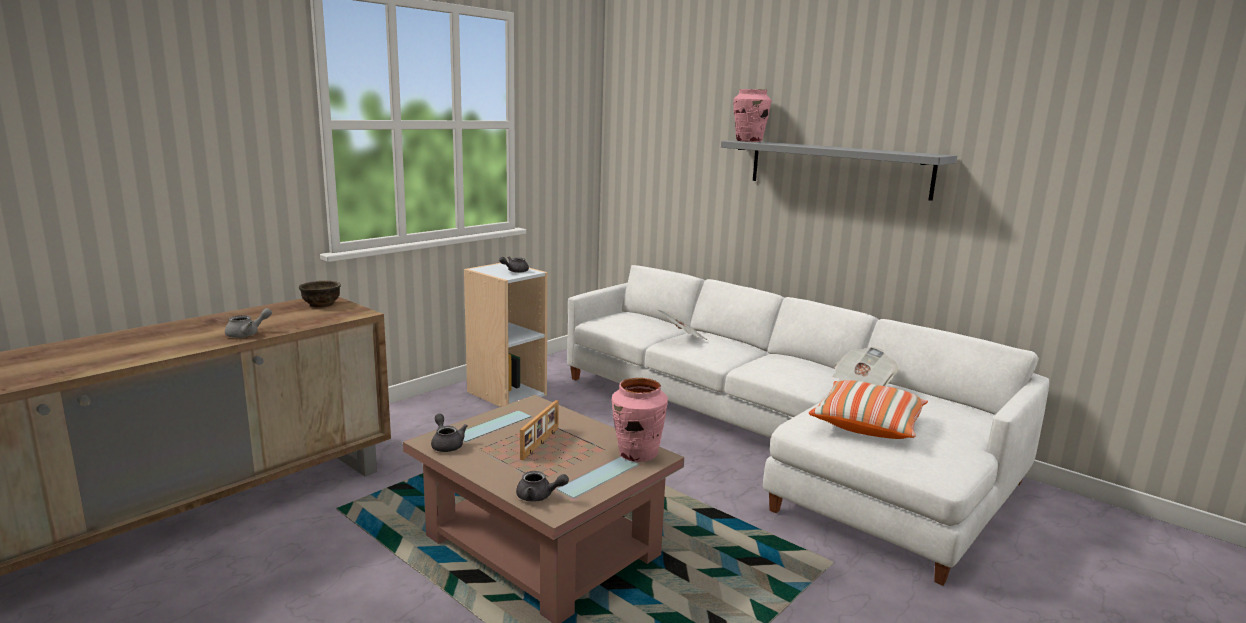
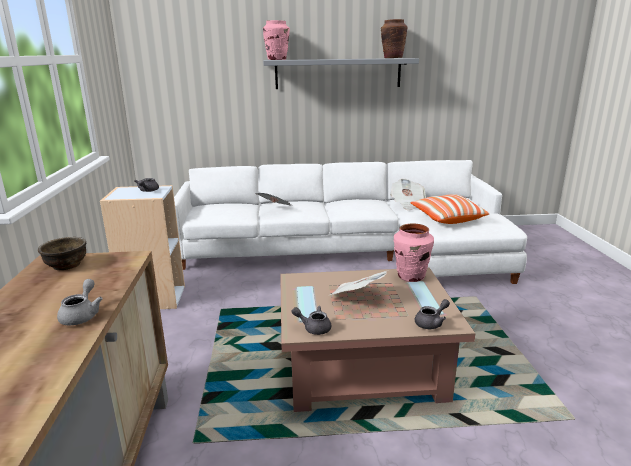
camera: 45 degrees left, 5 degrees up
(541, 443) = (357, 297): picture frame -> newspaper
(913, 153) = (392, 58): none -> brown vase

